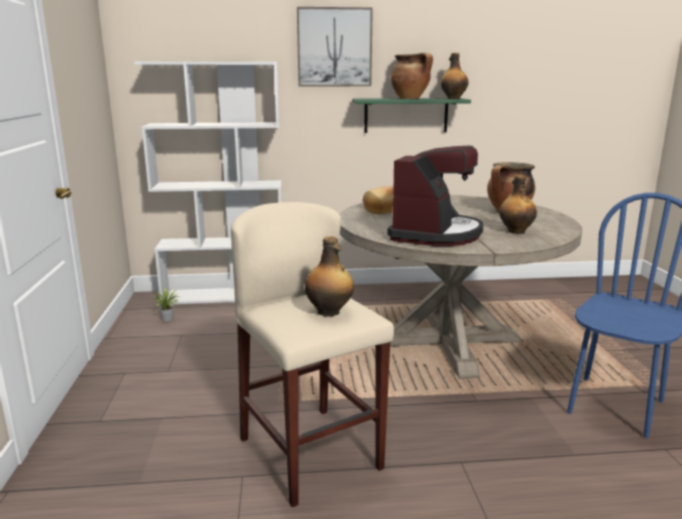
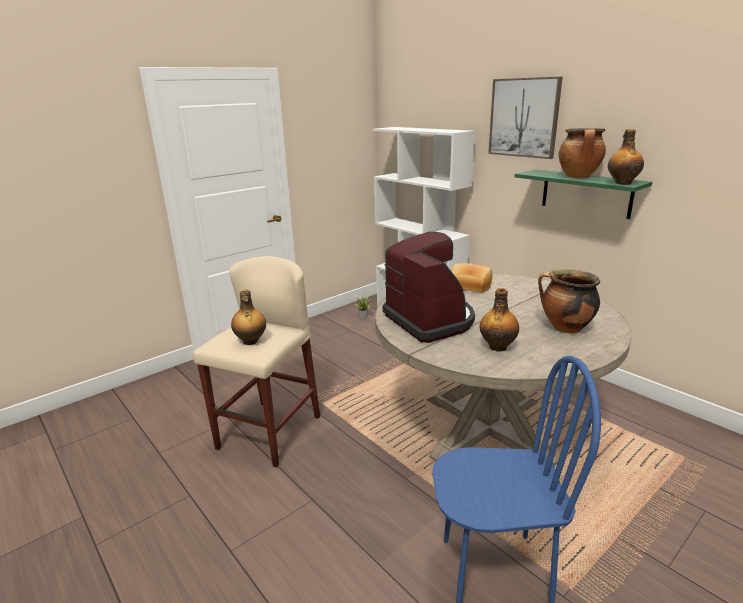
camera: 55 degrees right, 5 degrees up
(435, 234) = (430, 320): coffee machine -> coffee machine turned 105 degrees counterclockwise

